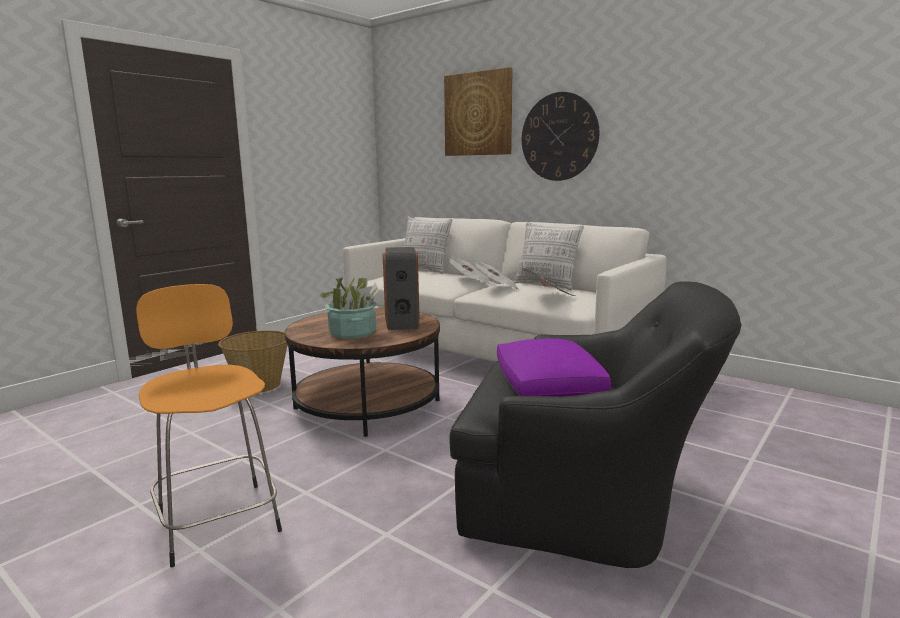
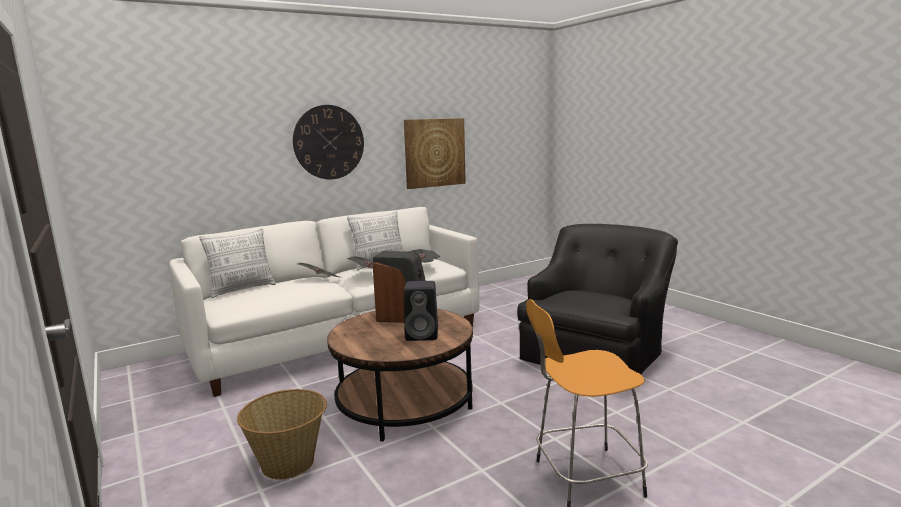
camera: 70 degrees left, 0 degrees up
(352, 333) = (423, 335): potted plant -> black speaker
(478, 114) = (236, 120): picture -> picture (434, 152)
(548, 385) = (586, 296): purple pillow -> none

